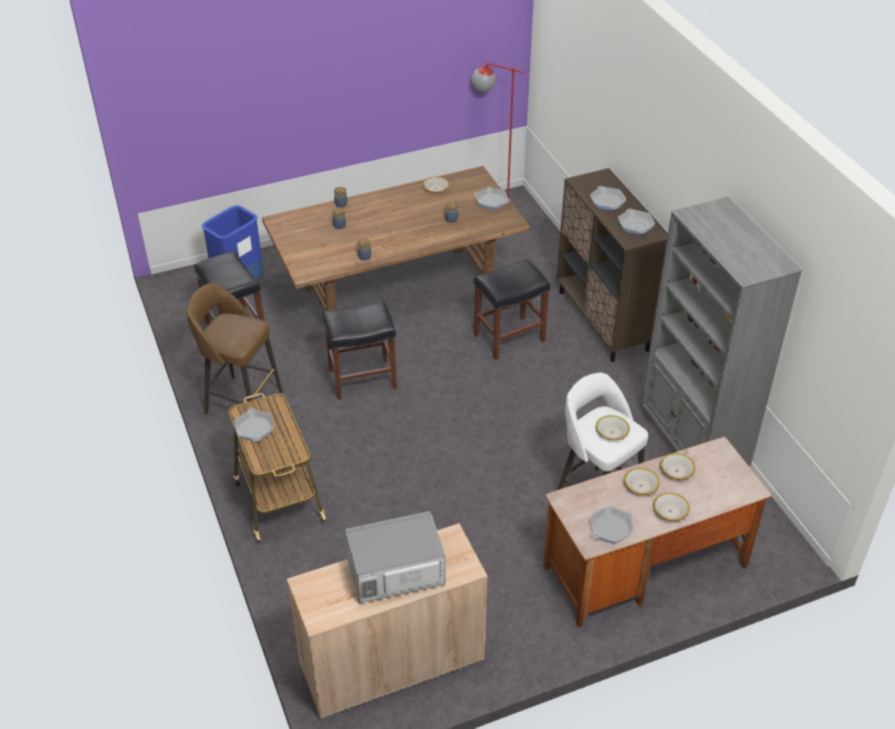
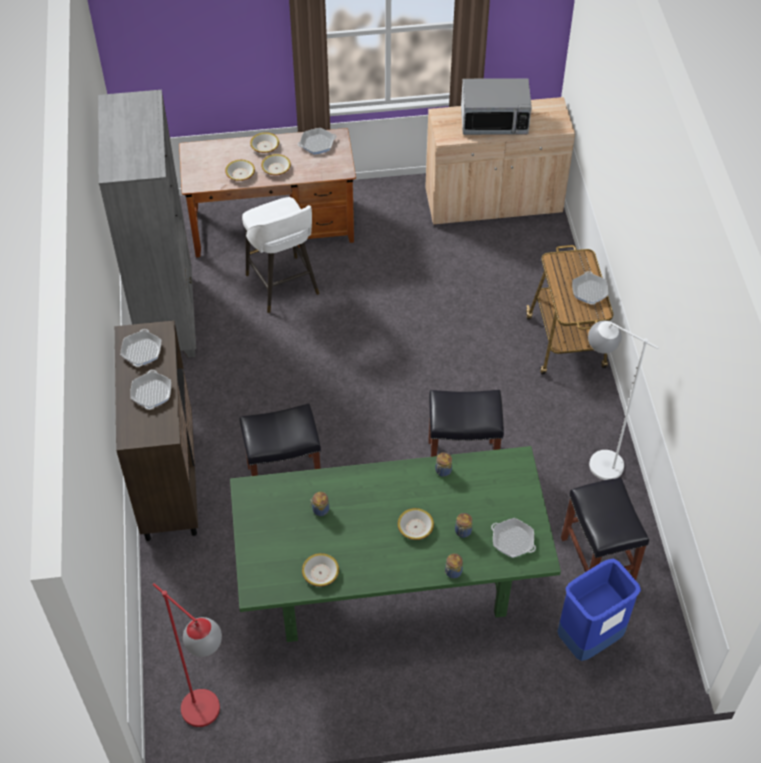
camera: 165 degrees left, 10 degrees up
(241, 401) = (595, 459): brown stool -> white floor lamp
(397, 292) = (391, 580): brown dining table -> green dining table
(491, 201) = (257, 531): frying pan -> frying pan (512, 540)
(611, 432) = (274, 215): bowl -> bowl (415, 527)

